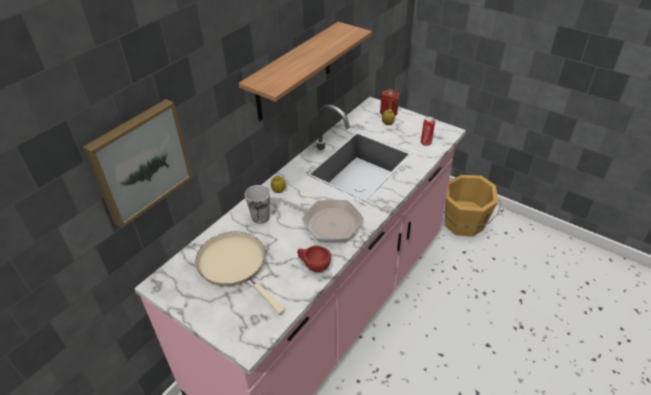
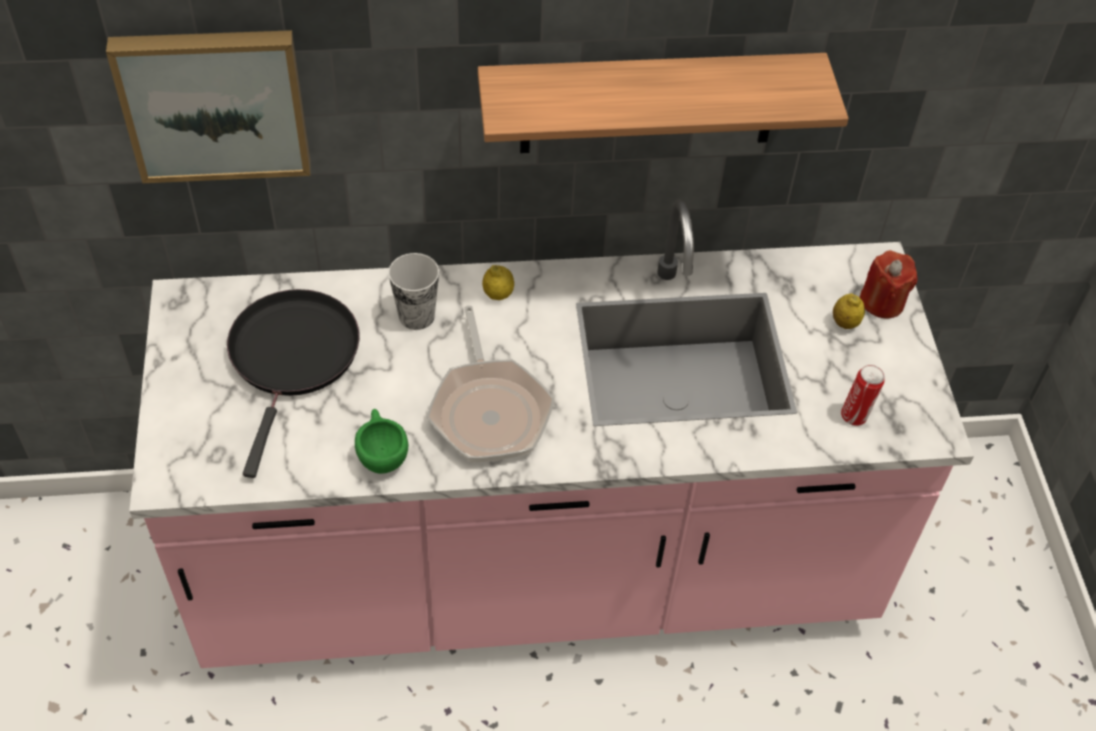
camera: 45 degrees right, 10 degrees up
(235, 265) = (293, 357): beige frying pan -> black frying pan
(313, 265) = (381, 453): red cup -> green cup
(463, 223) = (975, 651): orange bucket -> none

